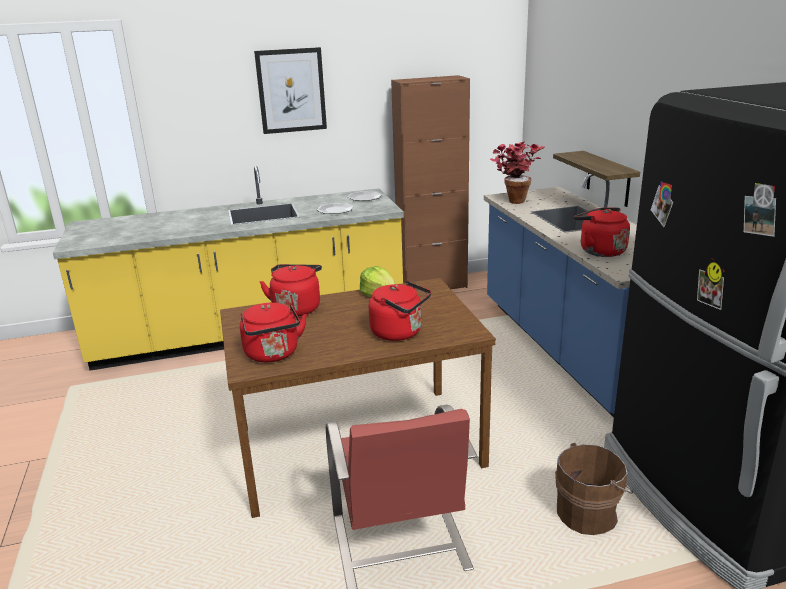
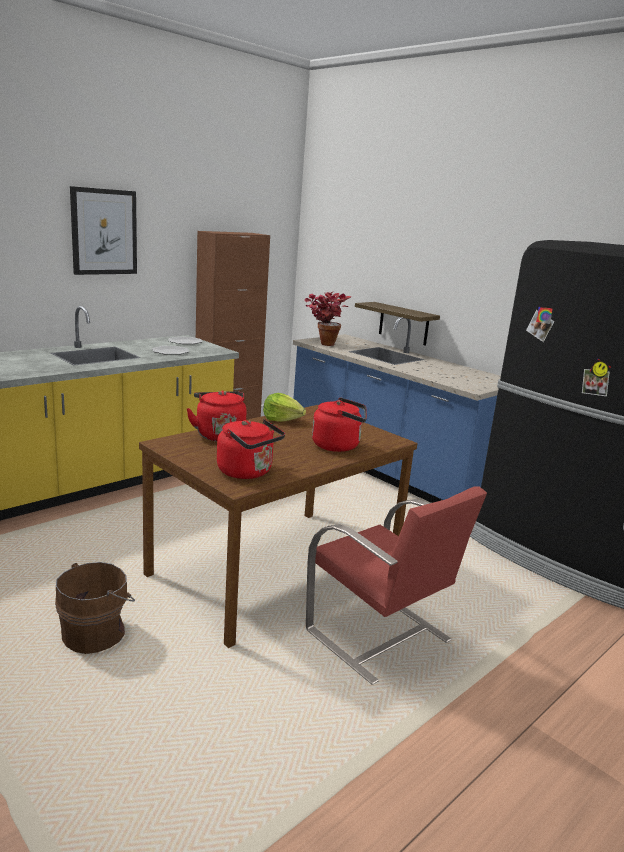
camera: 30 degrees left, 5 degrees down
(589, 513) = (495, 582): brown bucket -> brown bucket (96, 633)
(599, 251) = (437, 376): red kettle -> none

